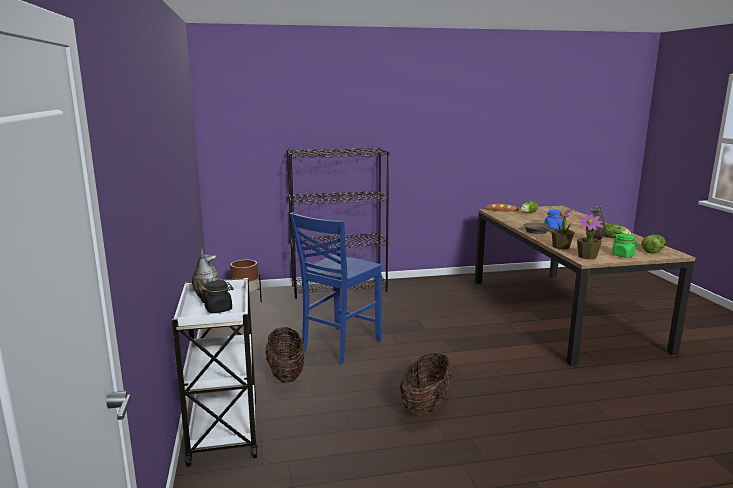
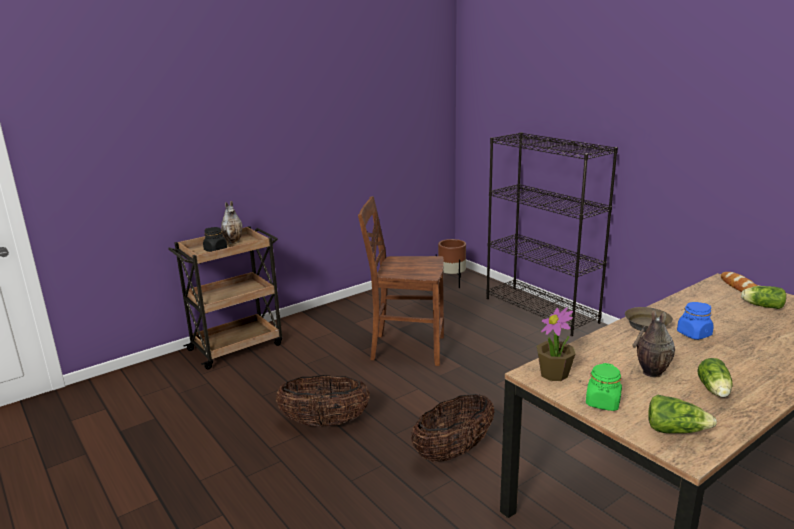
camera: 65 degrees right, 5 degrees up
(224, 429) = (237, 346): white cart -> brown cart
(286, 374) = (332, 342): basket -> basket (453, 451)
(339, 346) = (406, 348): blue chair -> brown chair
(561, 247) = (582, 351): potted plant -> none

